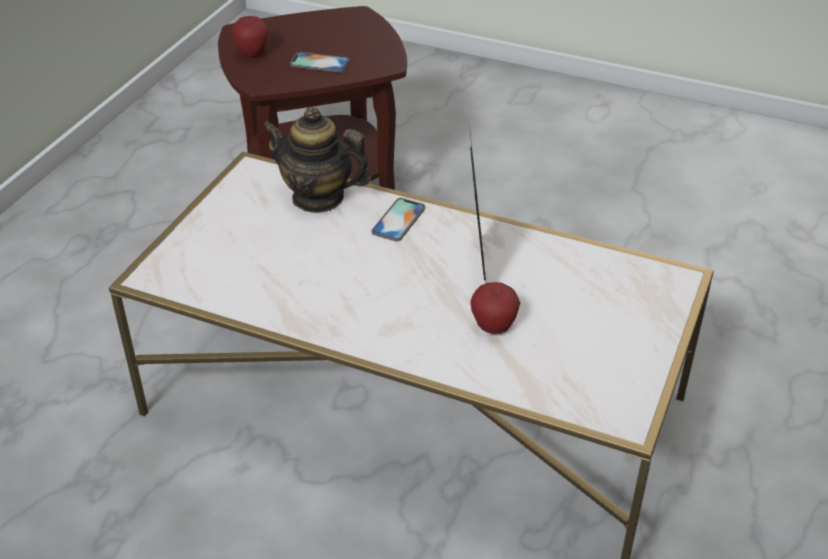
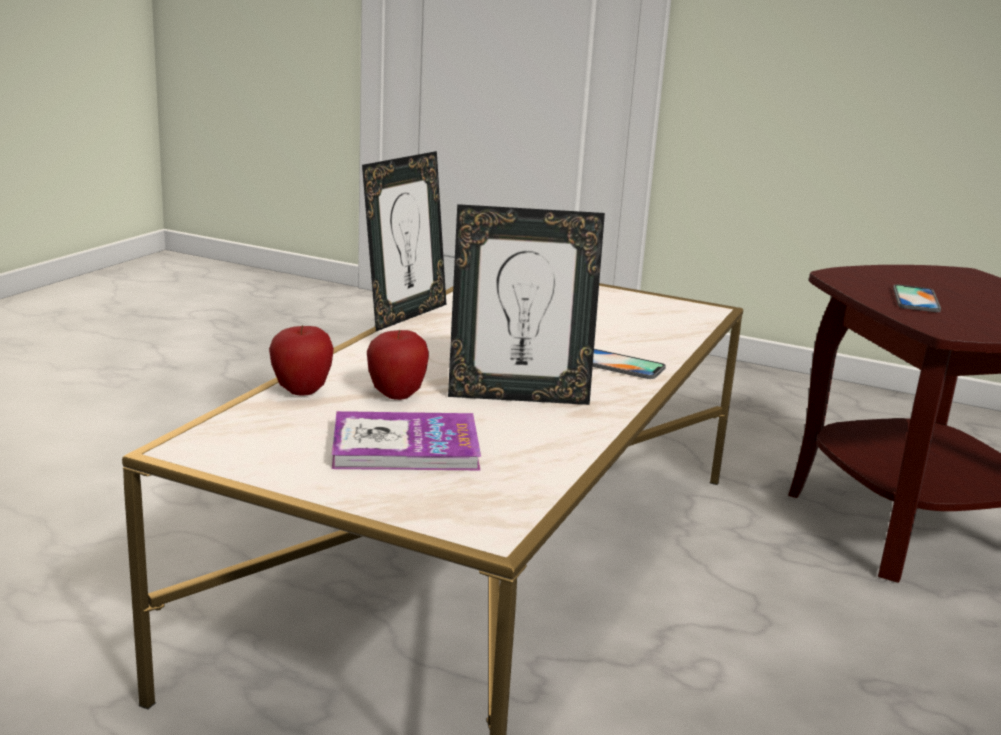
camera: 90 degrees right, 20 degrees down
(252, 54) = (909, 275): apple -> apple (302, 391)
(296, 337) = (404, 315): none -> picture frame
(318, 198) = (657, 333): teapot -> none
(582, 317) = (405, 446): none -> book

